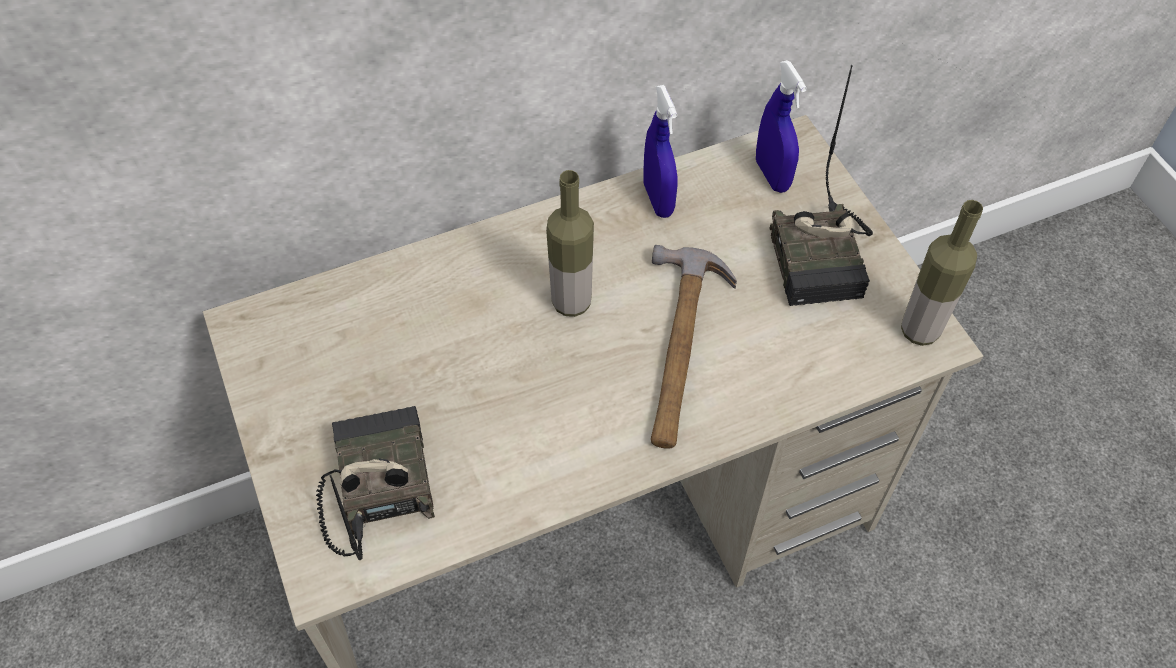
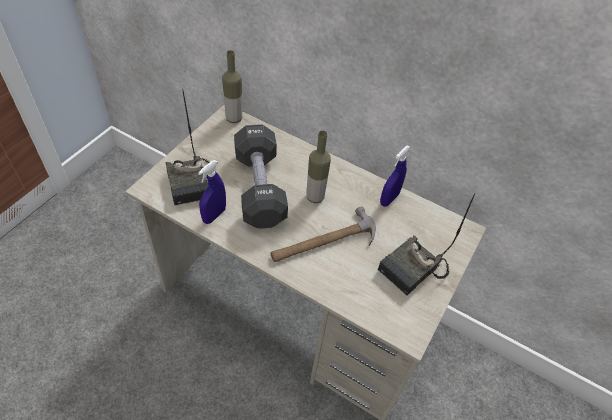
camera: 50 degrees right, 5 degrees down
(376, 485) = (192, 183): radio -> radio turned 120 degrees clockwise
(482, 377) = (259, 188): none -> black dumbbell
(772, 175) = (440, 231): blue spray bottle -> blue spray bottle (214, 215)
(919, 331) = (410, 327): bottle -> bottle (234, 118)

